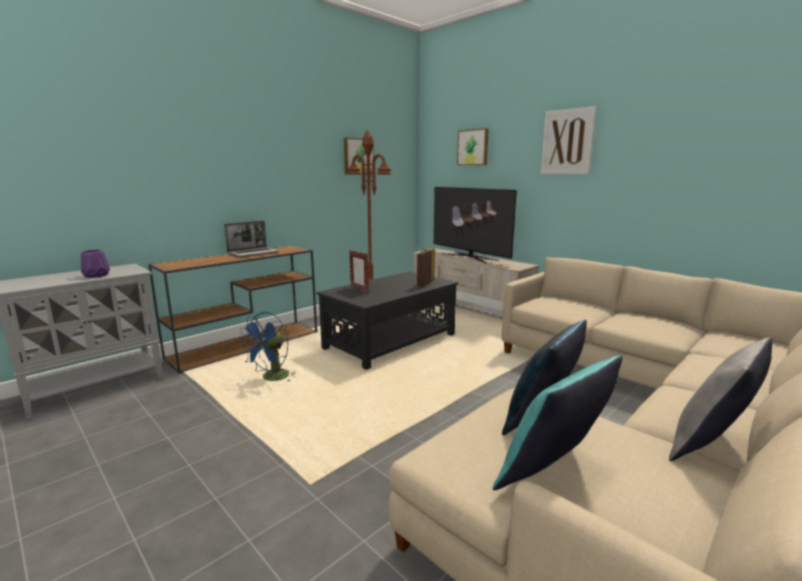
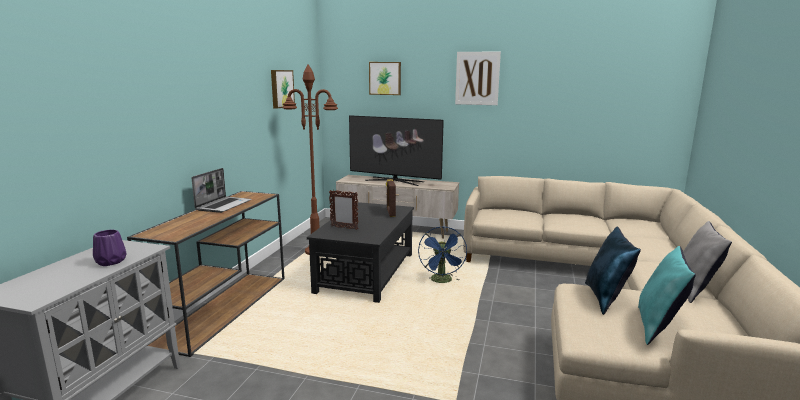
camera: 30 degrees left, 0 degrees up
(272, 378) = (302, 333): blue fan -> blue fan (442, 281)

